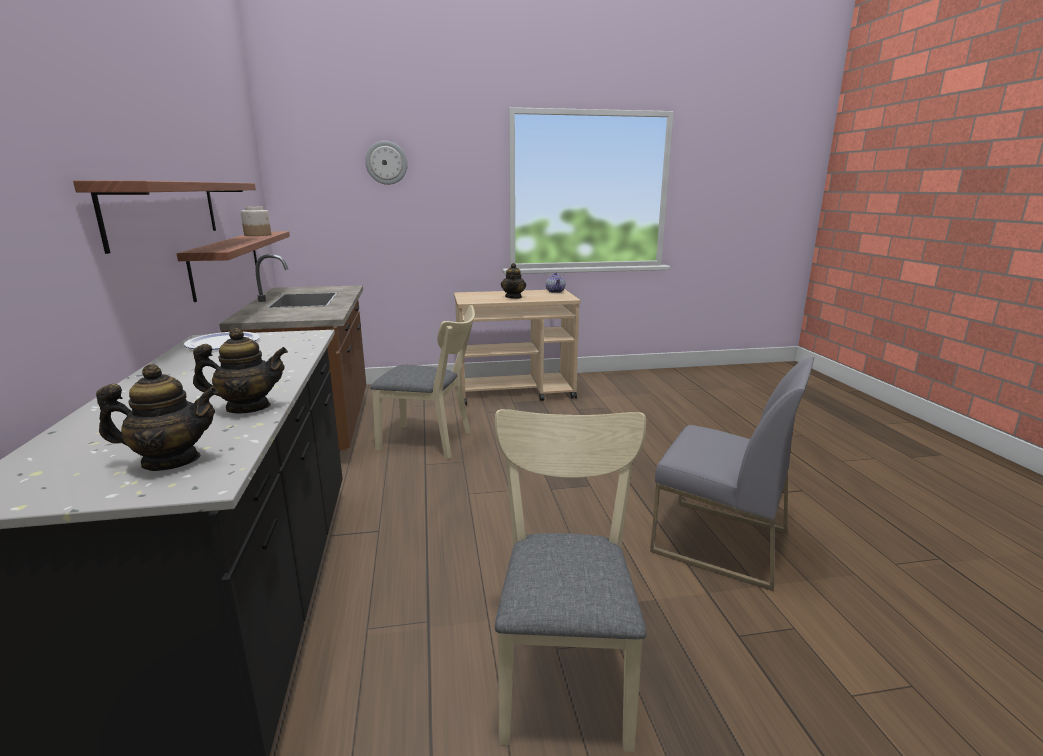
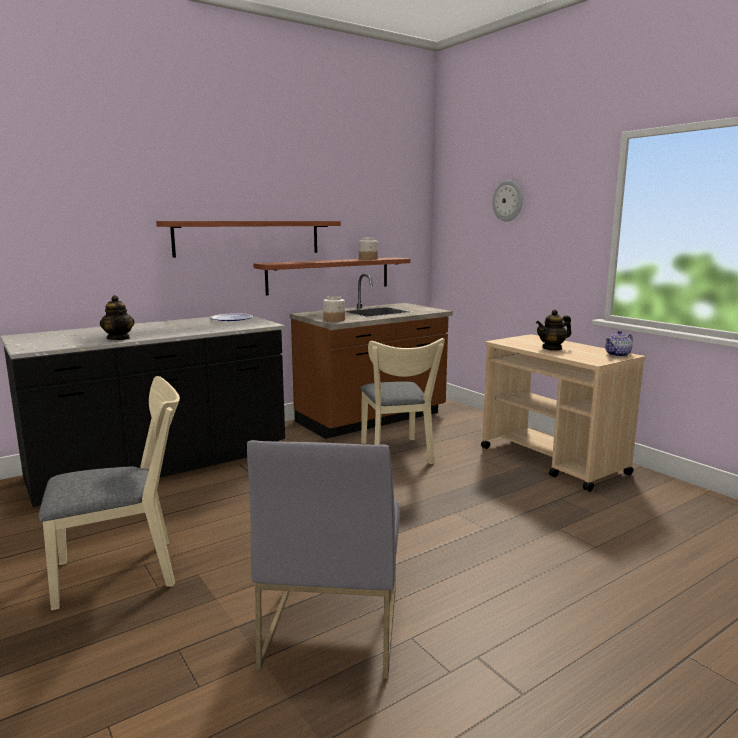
camera: 65 degrees right, 5 degrees down
(171, 461) = (50, 343): teapot -> none
(318, 315) = (334, 320): none -> jar

